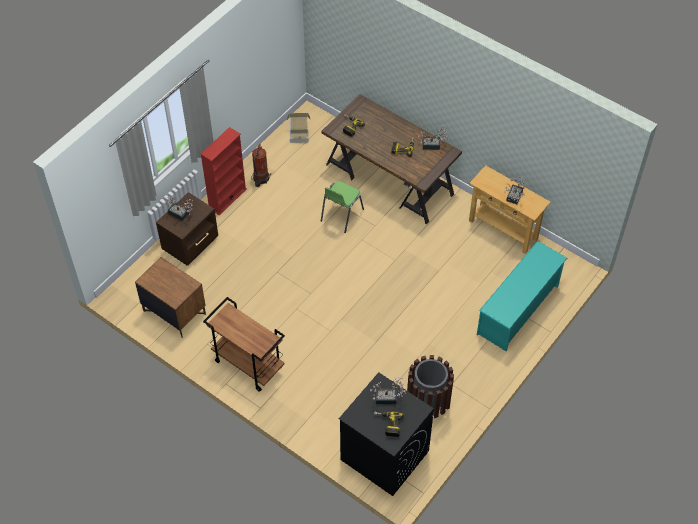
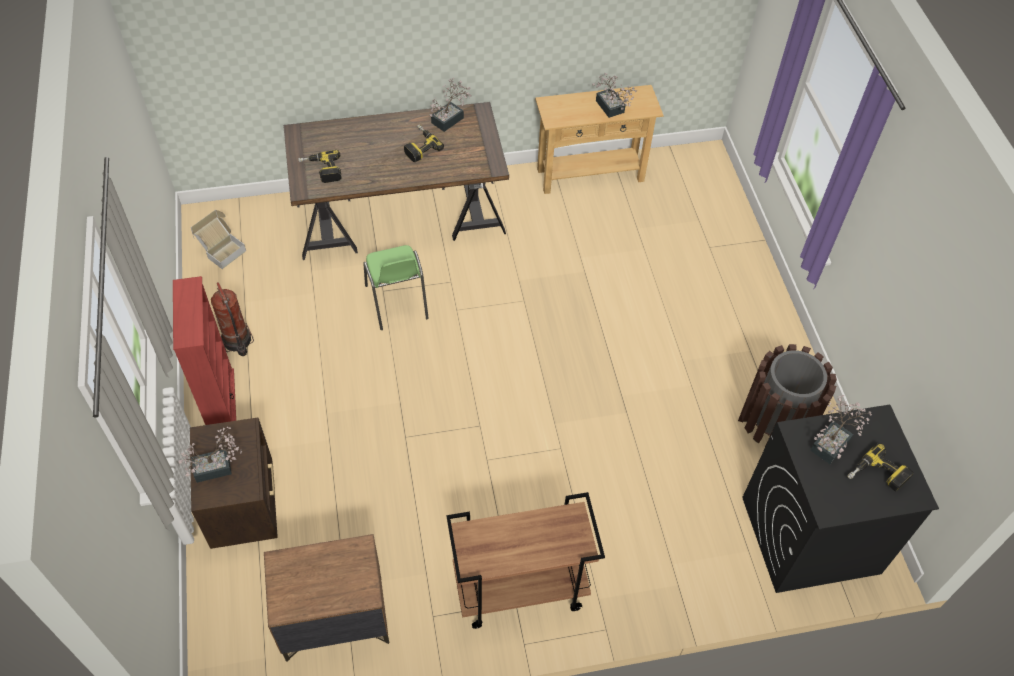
camera: 50 degrees left, 0 degrees up
(518, 310) = (715, 244): turquoise shoe rack -> none

